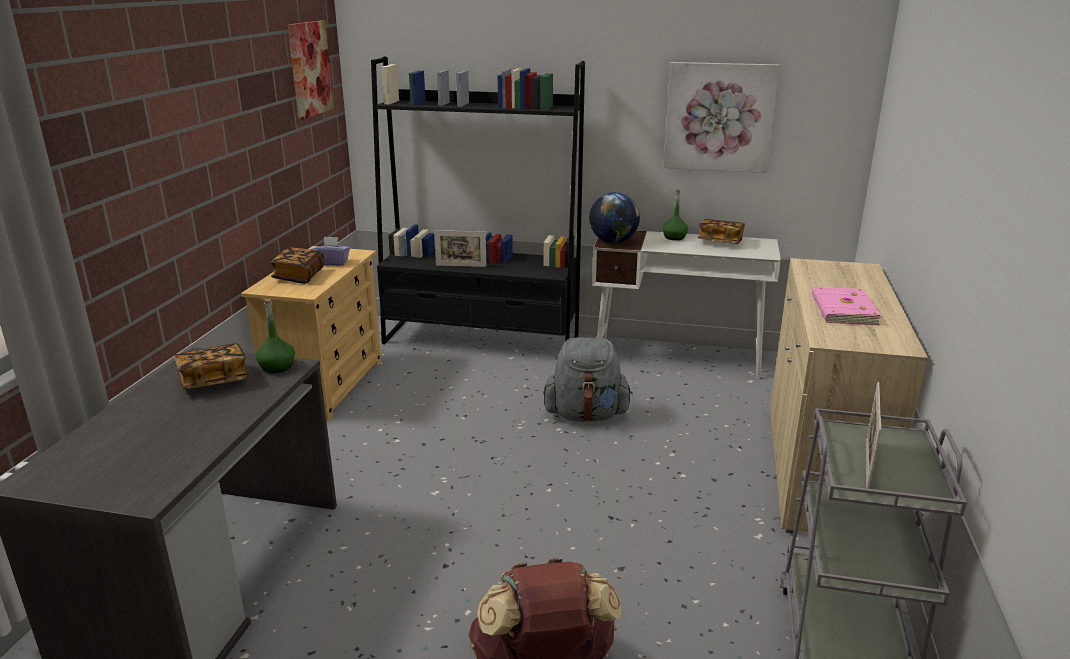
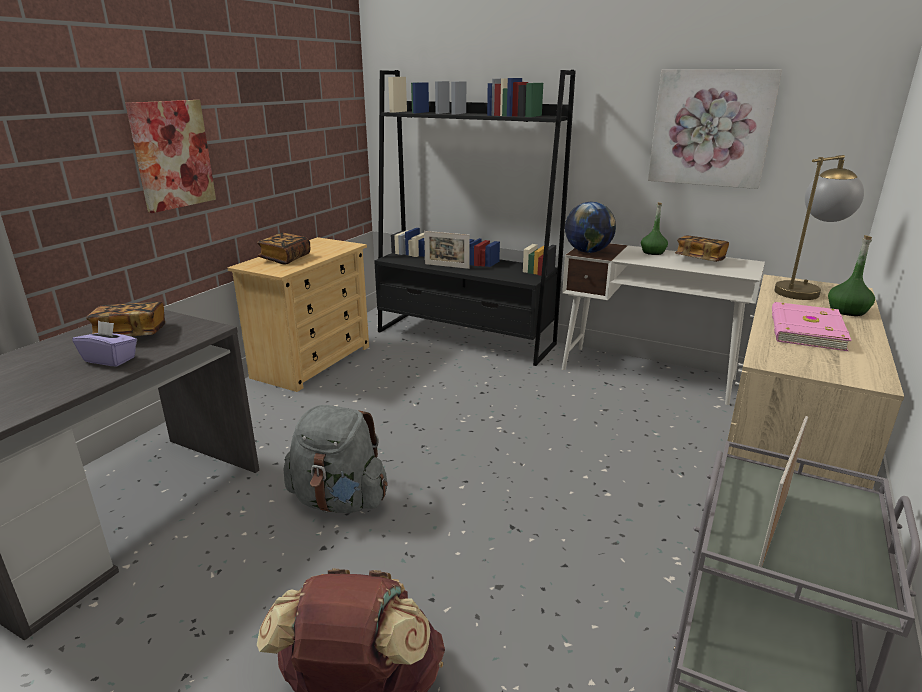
camera: 15 degrees right, 0 degrees up
(277, 366) = (195, 328): green bottle -> green bottle (847, 311)
(309, 69) = (325, 77): picture -> picture (172, 155)
(332, 263) = (322, 250): purple tissue box -> purple tissue box (110, 359)
(586, 415) = (532, 418): grey backpack -> grey backpack (339, 500)
(828, 271) = (804, 290): none -> table lamp

